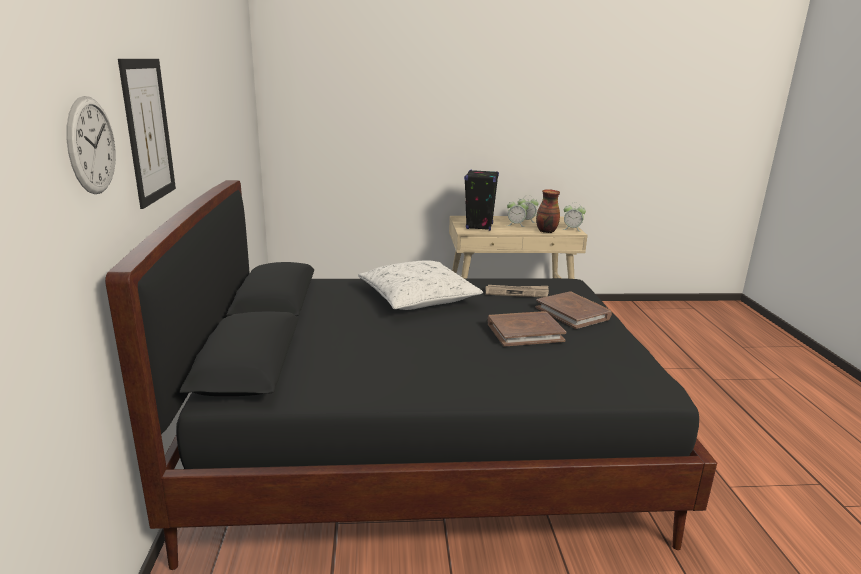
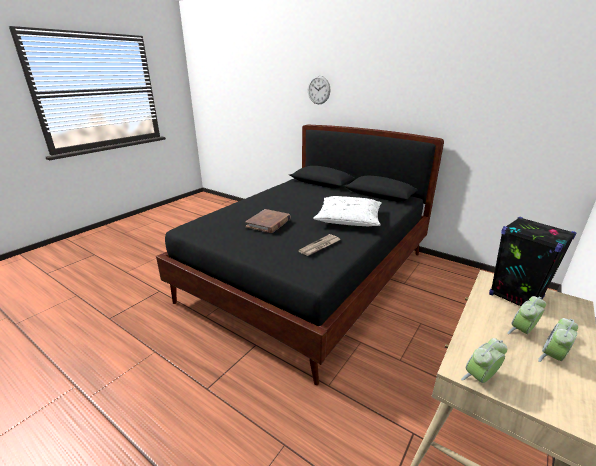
camera: 130 degrees right, 5 degrees up
(148, 131) = (357, 92): picture -> none
(546, 231) = (473, 339): vase -> none
(573, 313) = (267, 247): brown book -> none

